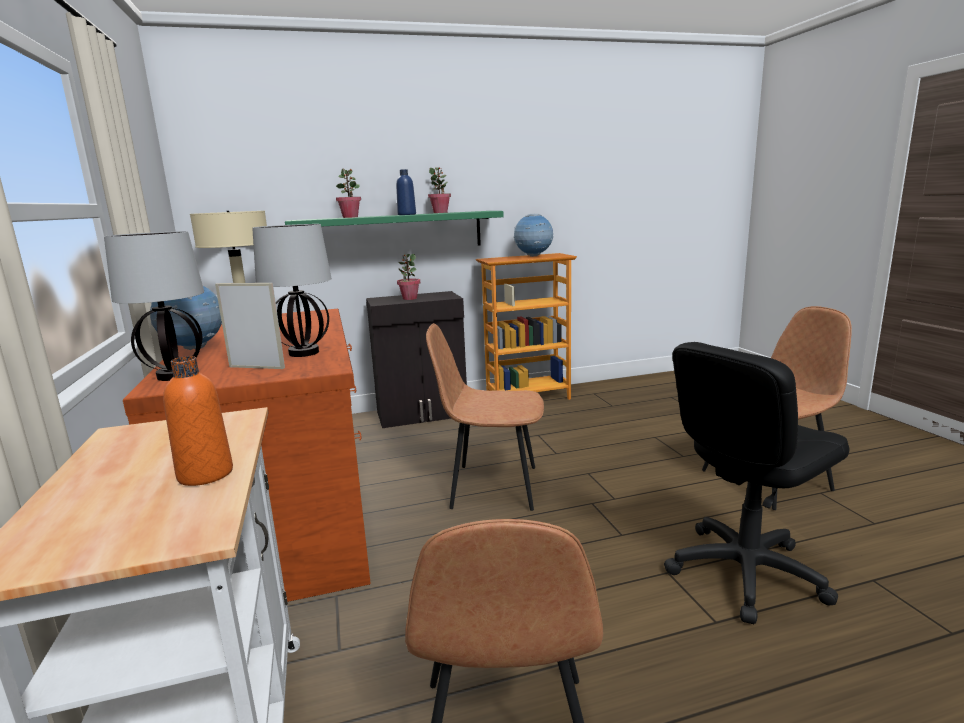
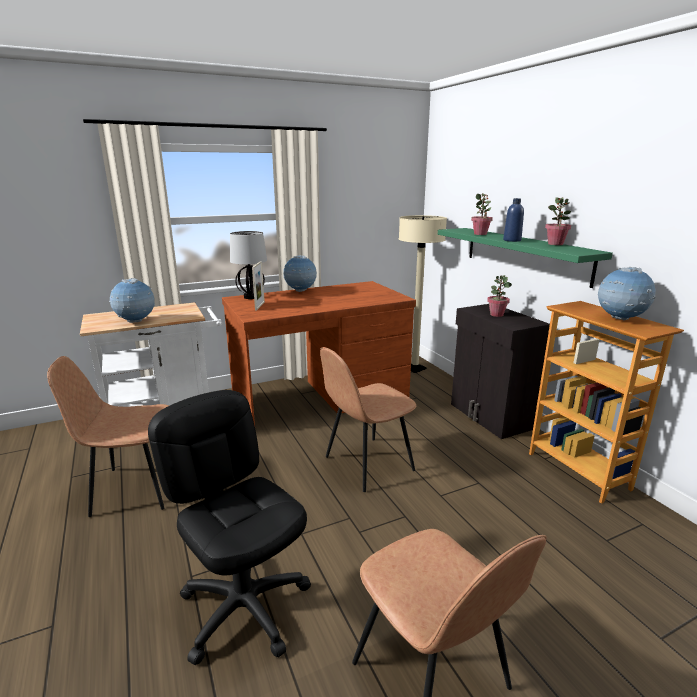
camera: 80 degrees right, 5 degrees up
(205, 474) = (136, 322): orange bottle -> globe
(303, 353) = (286, 309): table lamp -> none
(491, 487) = (367, 464): brown chair -> brown chair turned 120 degrees counterclockwise

